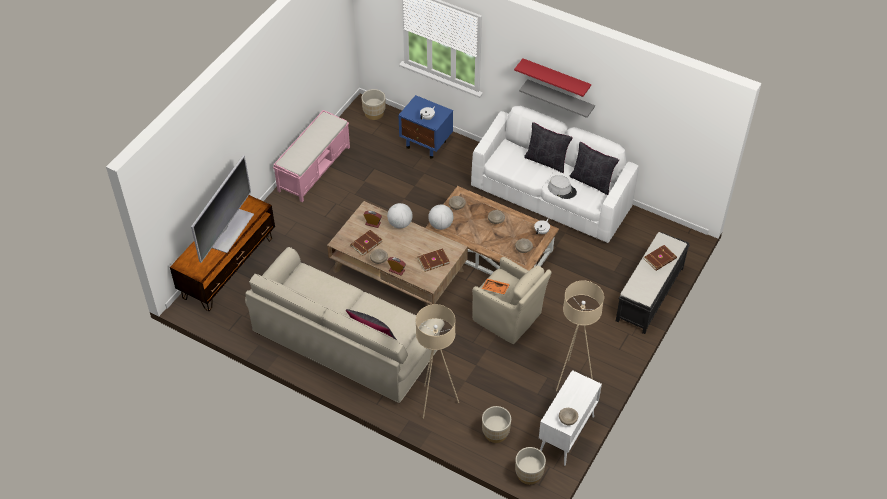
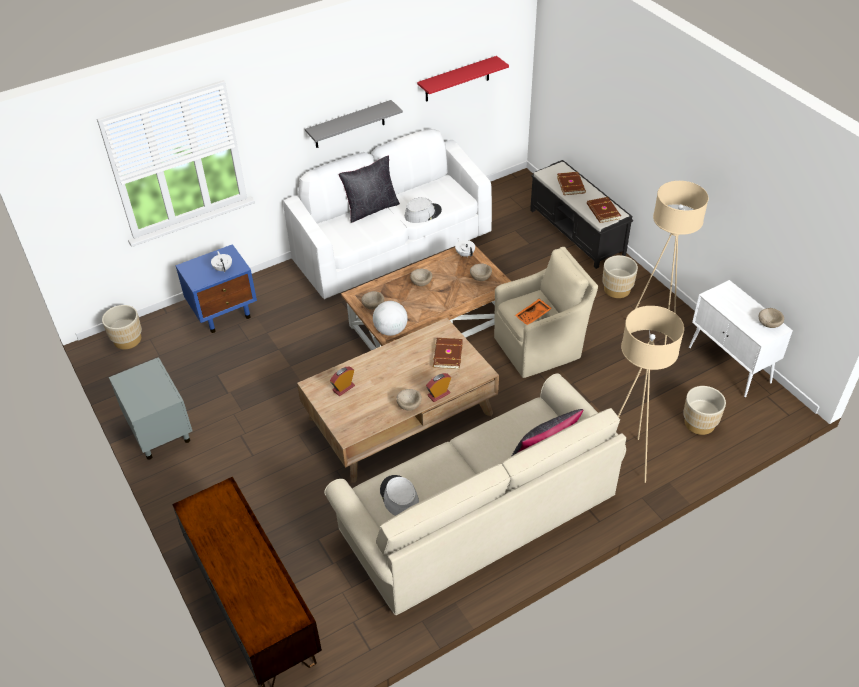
camera: 60 degrees left, 5 degrees down
(231, 230) = (241, 543): television -> none
(304, 284) = (399, 497): none -> grey hat
(314, 168) = (160, 434): pink bench -> grey nightstand
(365, 243) = (371, 407): brown book -> brown book (602, 211)
(400, 224) = (365, 362): globe -> none
(529, 474) = (770, 417): beige planter -> beige planter (617, 289)
(556, 78) = (339, 99): red shelf -> red shelf (457, 79)
(592, 181) = (428, 190): black pillow -> none

